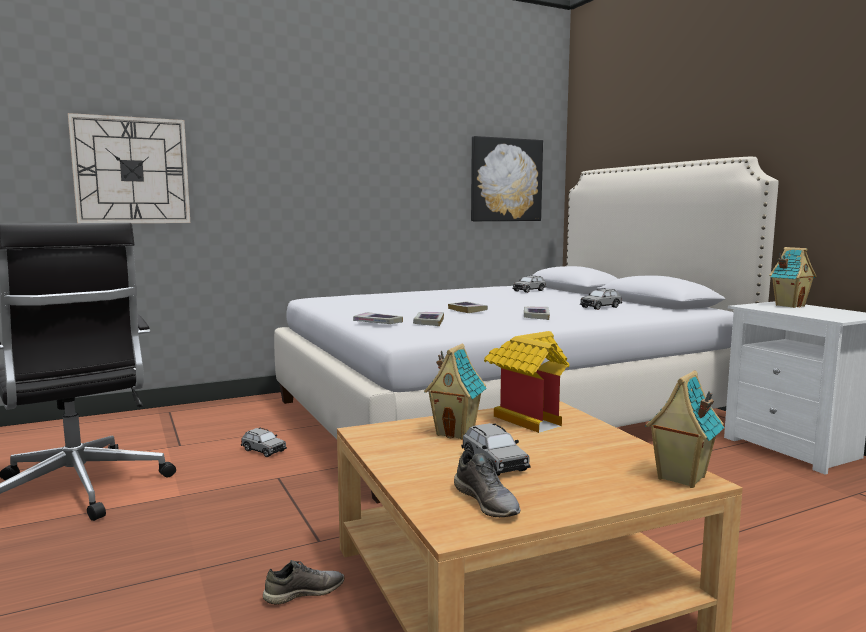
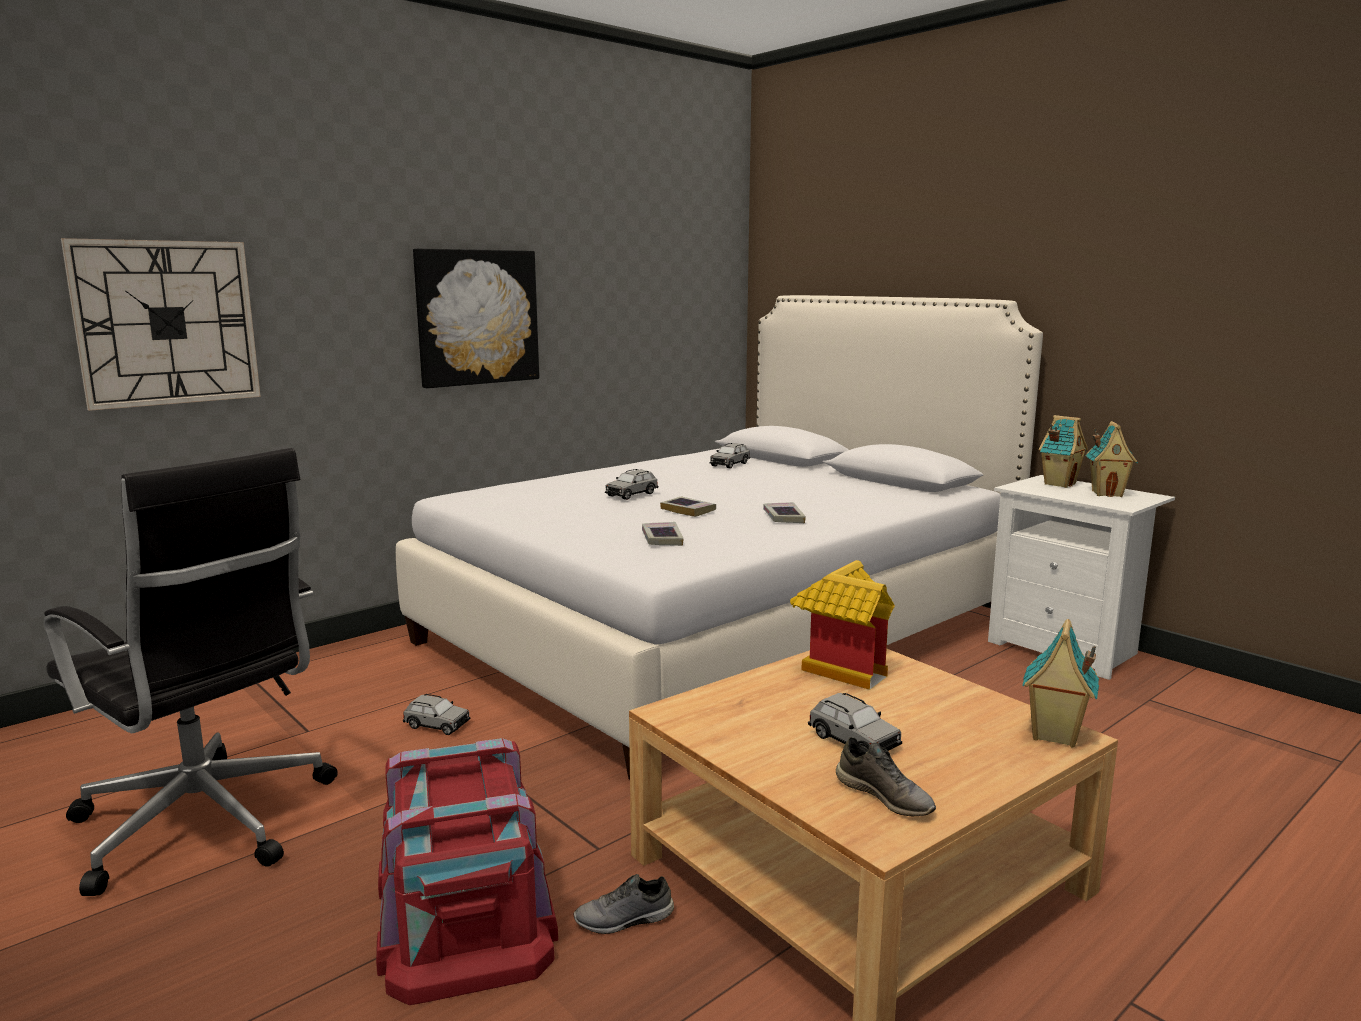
camera: 15 degrees left, 5 degrees up
(195, 567) = (463, 910): none -> red storage box
(304, 592) = (624, 920): grey shoe -> grey shoe turned 150 degrees counterclockwise
(378, 322) = (598, 545): book -> none
(456, 433) = (778, 701): toy house -> toy house (1107, 493)
(505, 180) = (677, 307): picture -> picture (477, 317)
(600, 307) = (844, 493): grey toy car -> grey toy car (631, 494)

